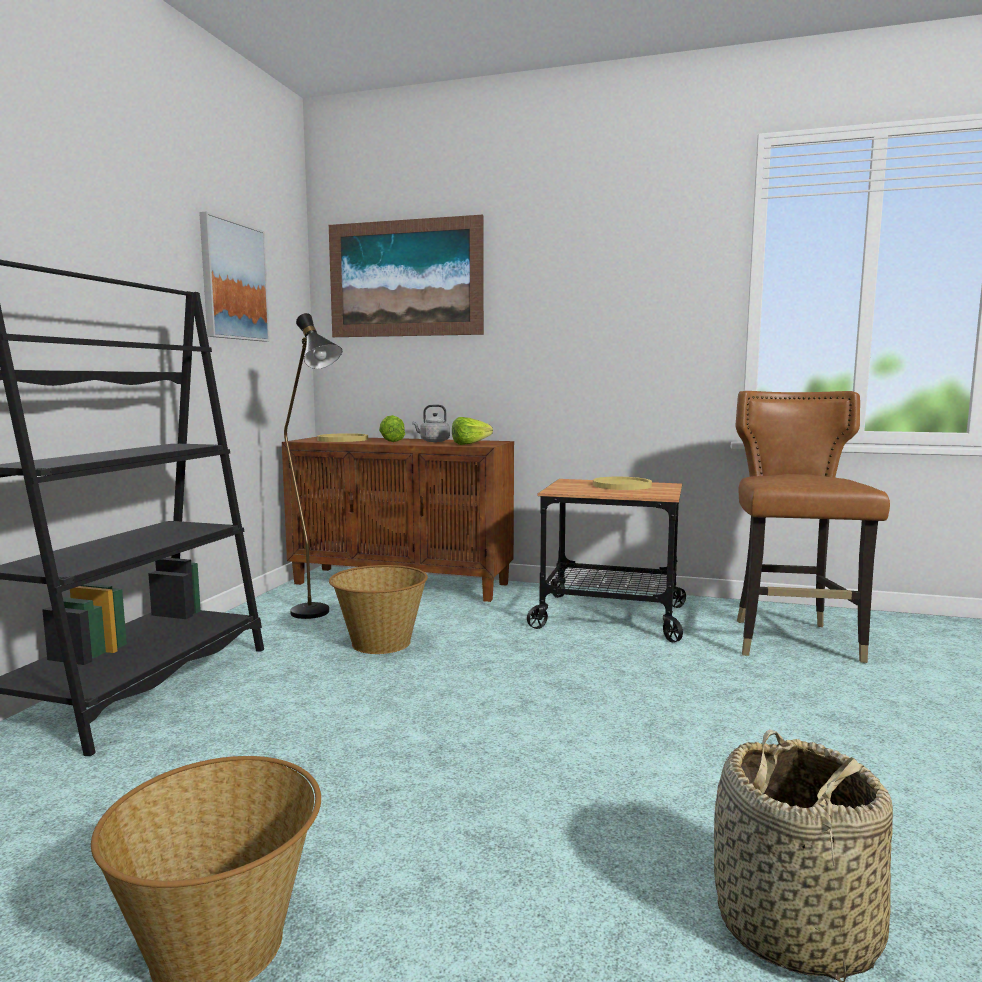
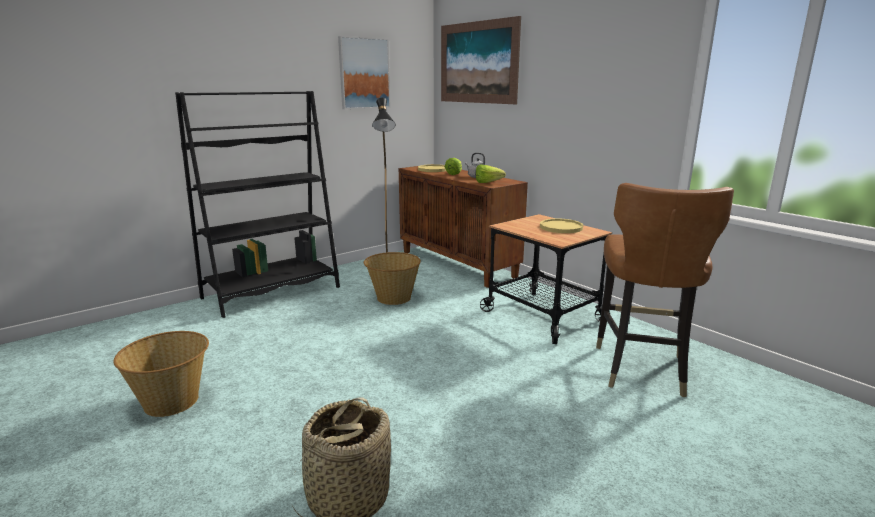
camera: 35 degrees right, 10 degrees up
(792, 642) = (640, 369): brown chair -> brown chair turned 150 degrees clockwise

